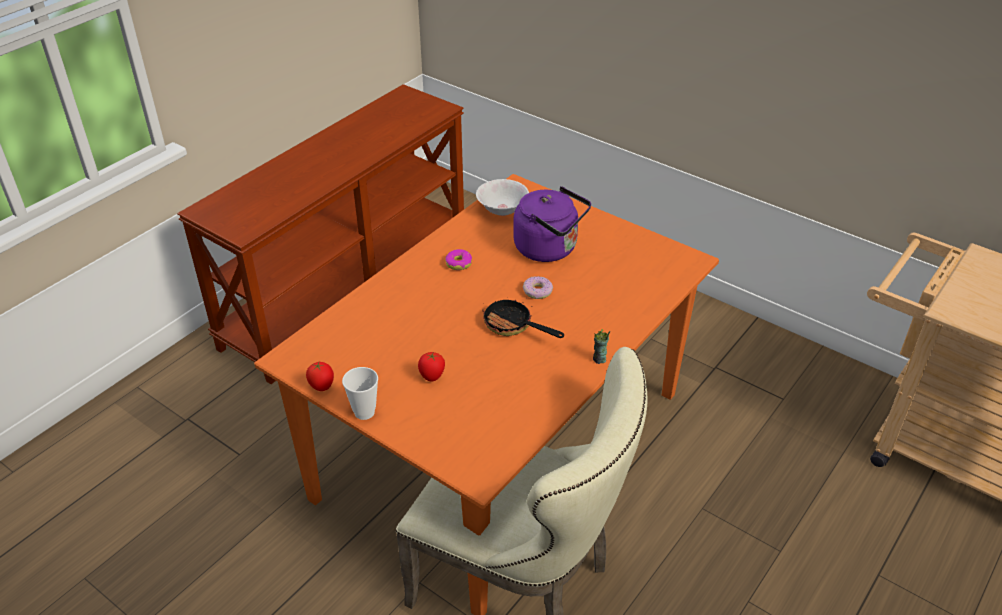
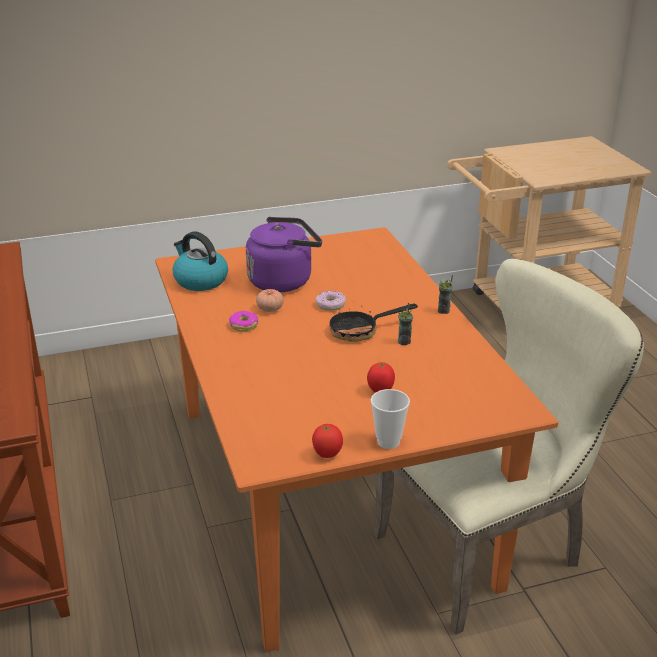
camera: 55 degrees left, 10 degrees down
(497, 264) = (270, 309): none -> tomato
(502, 210) = (200, 280): white bowl -> kettle
(521, 358) = (404, 342): none -> cup

